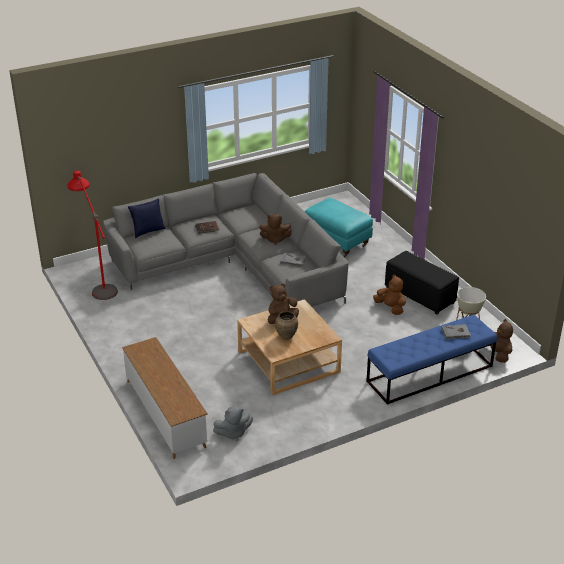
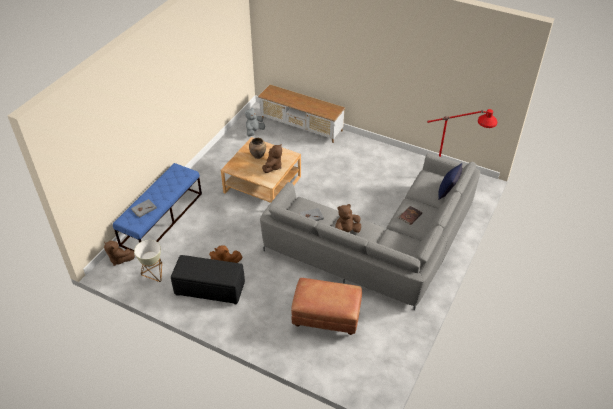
camera: 145 degrees right, 10 degrees up
(337, 241) = (326, 319): turquoise ottoman -> brown ottoman

